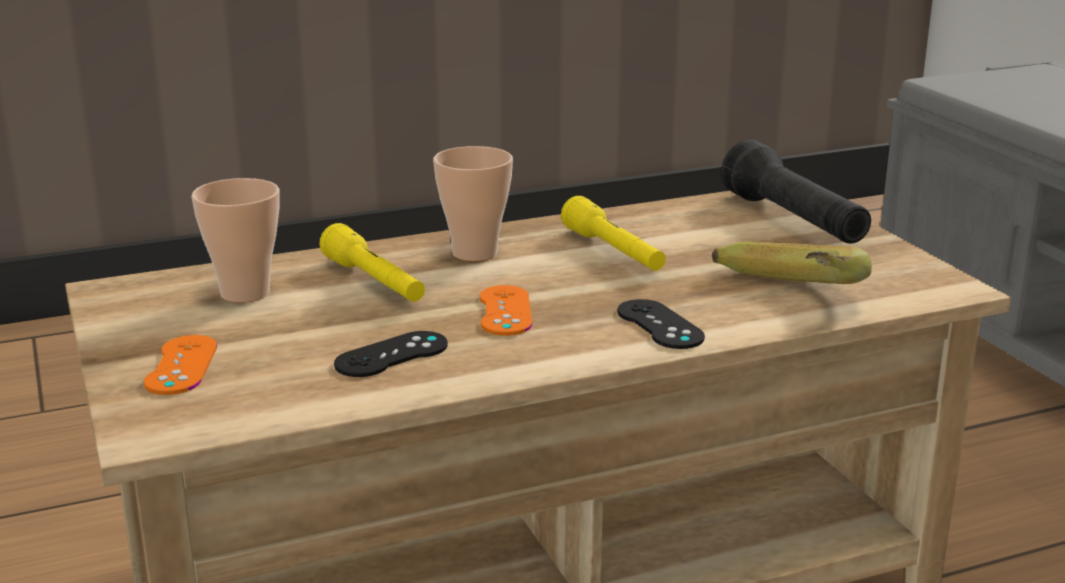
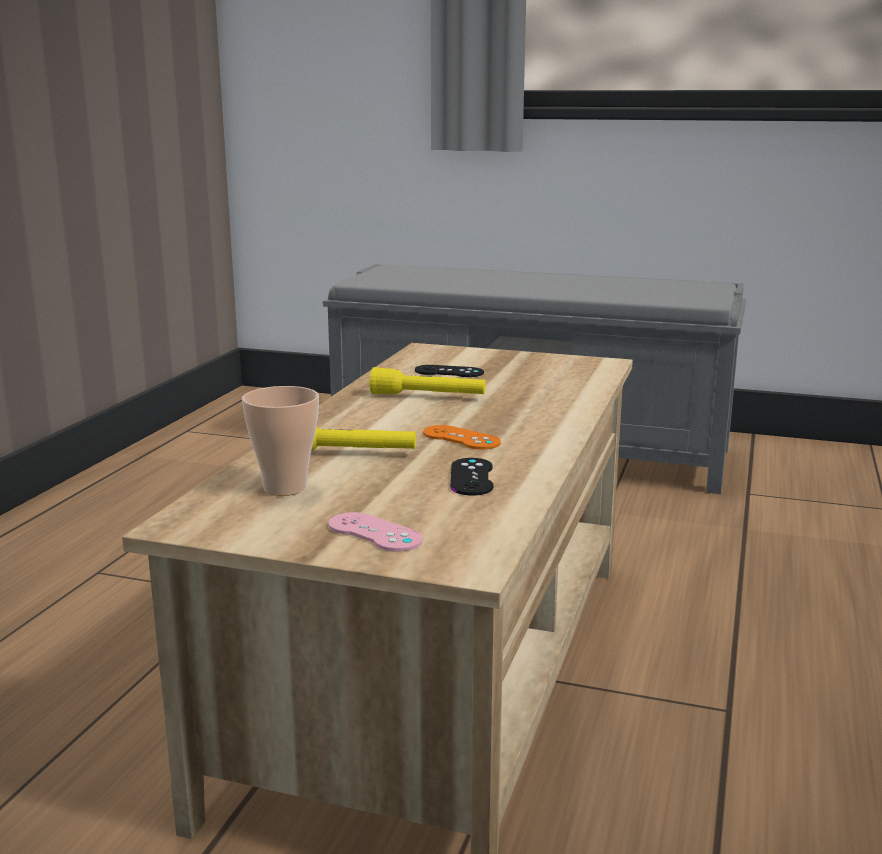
camera: 50 degrees left, 5 degrees down
(181, 365) = (374, 532): orange game controller -> pink game controller
(474, 253) = (356, 421): cup -> none
(659, 325) = (546, 416): black game controller -> black game controller (449, 372)
(782, 301) = (563, 389): banana -> none
(794, 222) = (467, 358): black flashlight -> none

